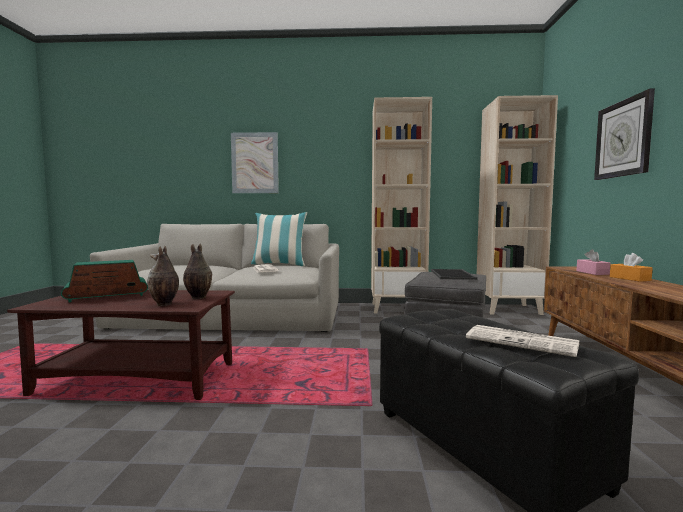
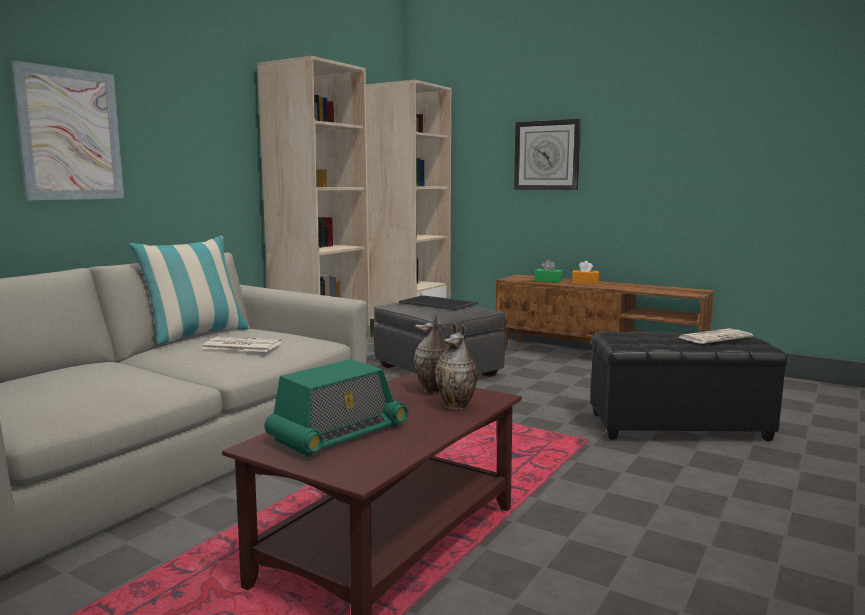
camera: 60 degrees left, 5 degrees up
(107, 296) = (338, 433): radio -> radio turned 135 degrees counterclockwise
(592, 272) = (548, 281): pink tissue box -> green tissue box

